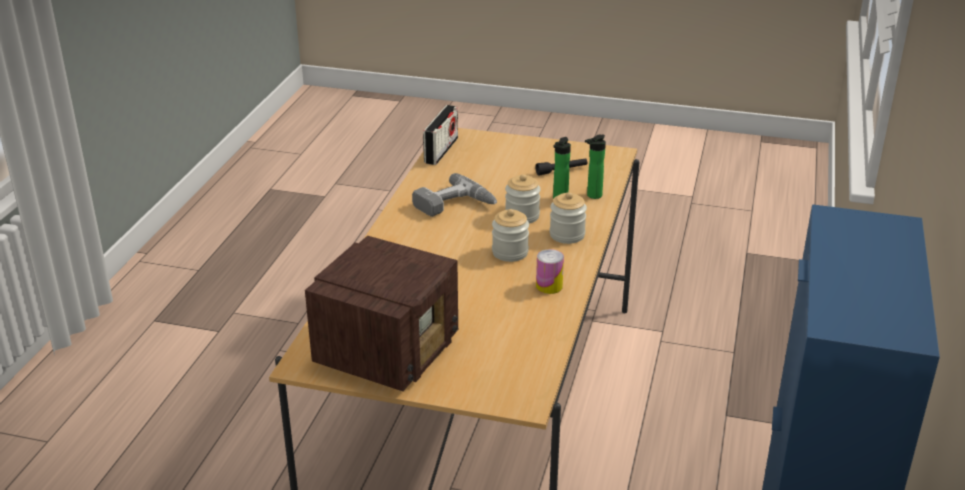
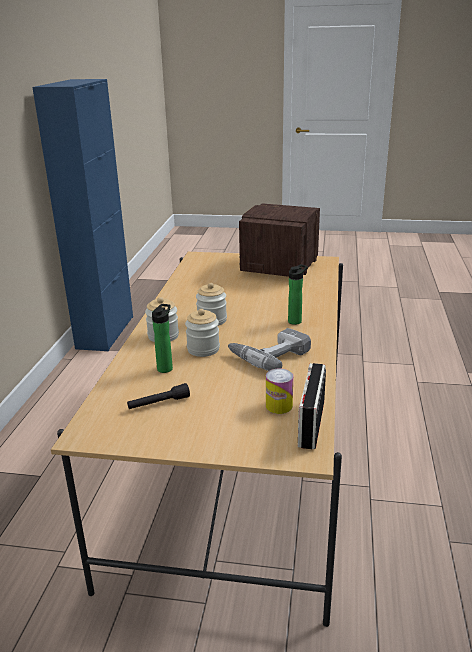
camera: 175 degrees right, 5 degrees down
(549, 286) = (181, 302): can -> can (279, 406)
(592, 196) = (130, 374): bottle -> bottle (296, 321)

